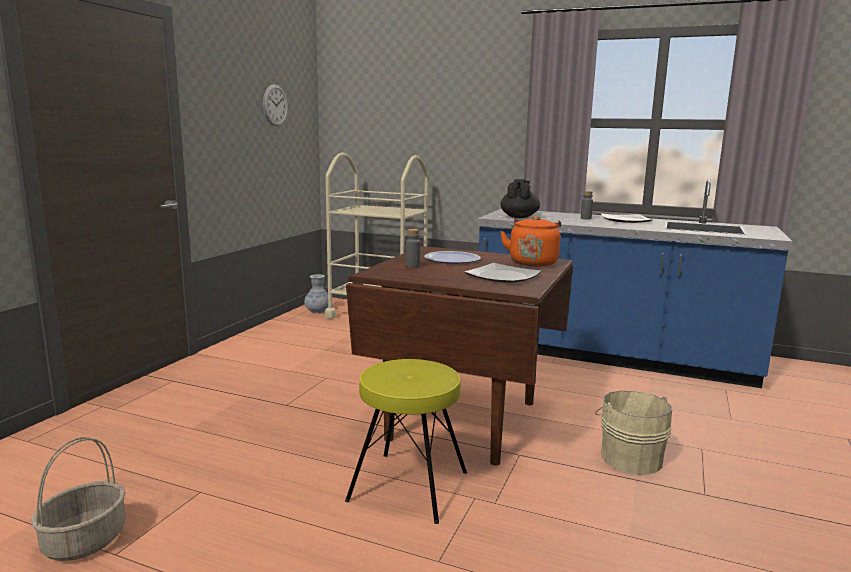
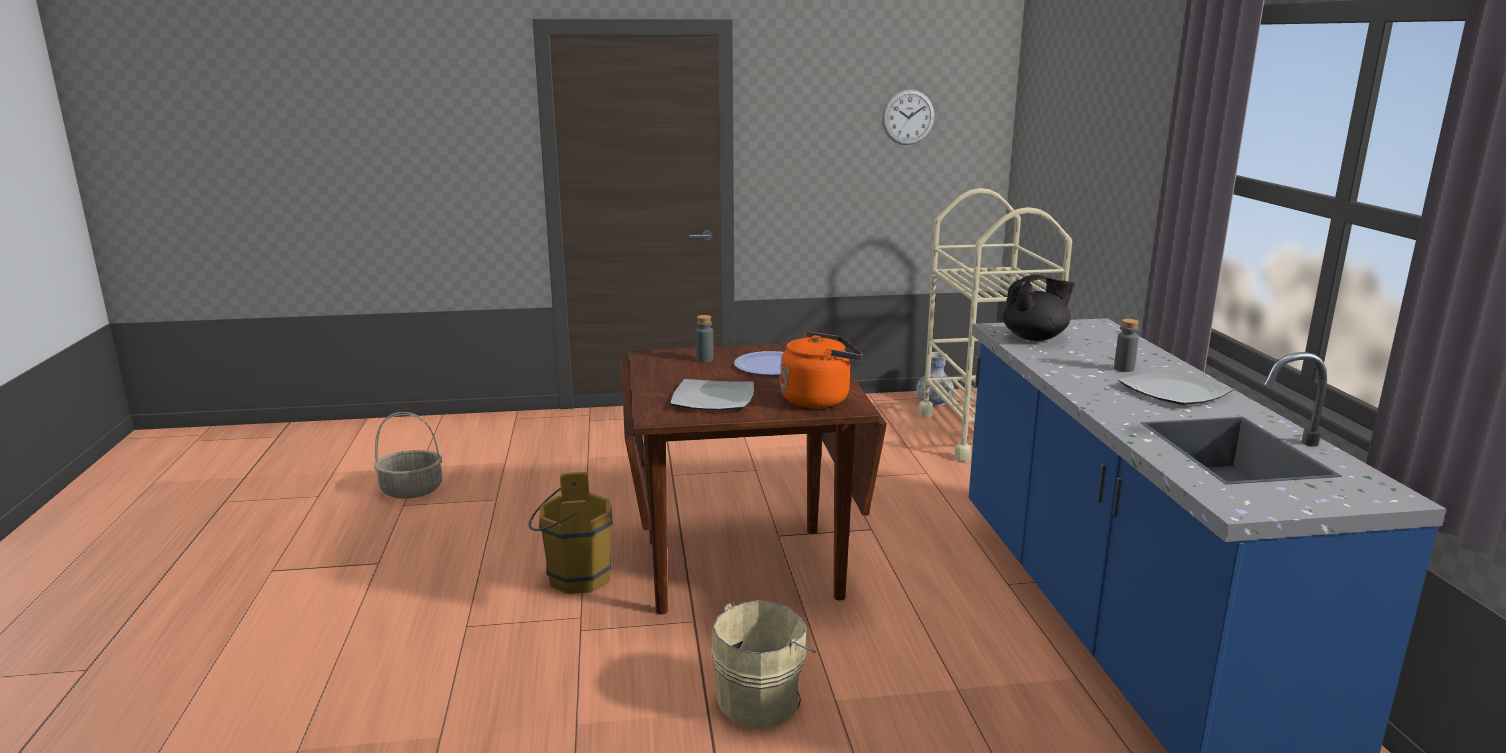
camera: 60 degrees right, 5 degrees up
(407, 486) = (574, 578): yellow stool -> brown bucket

